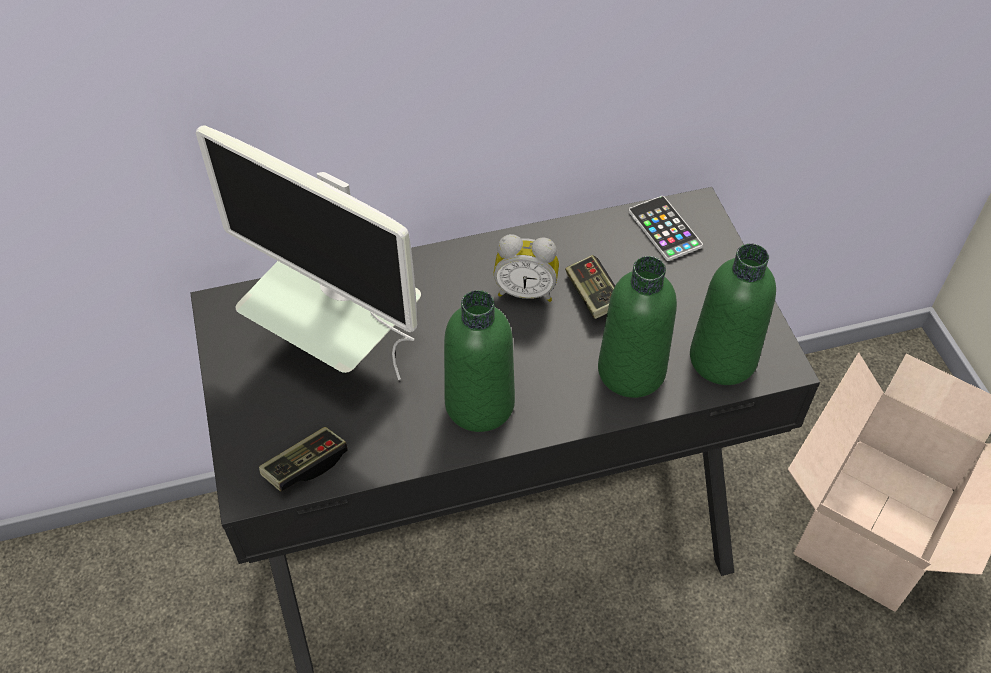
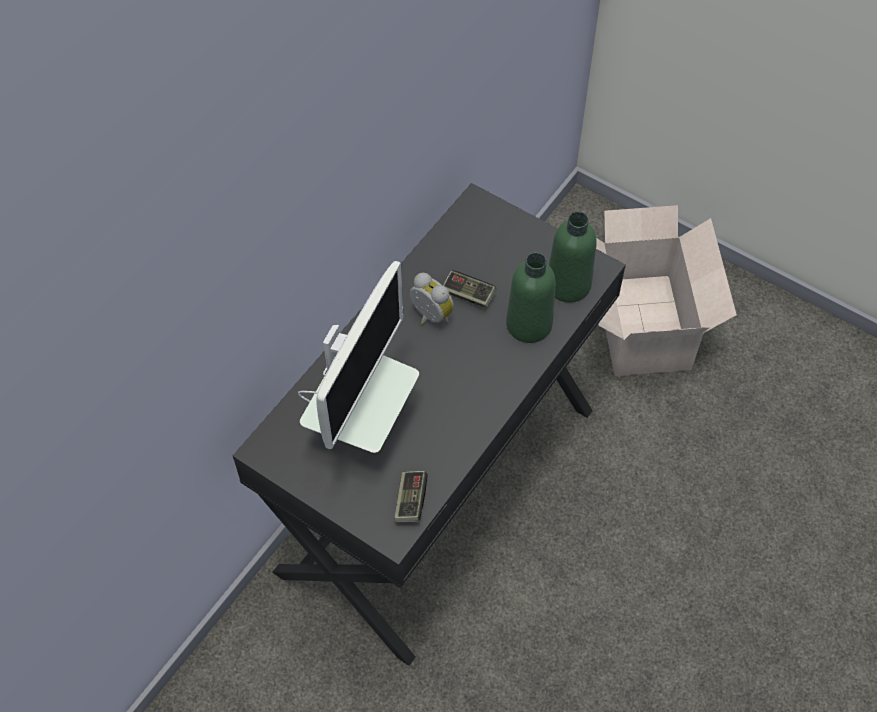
camera: 40 degrees left, 5 degrees up
(342, 347) = (360, 422): monitor -> monitor turned 60 degrees counterclockwise
(479, 404) = (468, 399): green bottle -> none
(525, 291) = (429, 317): alarm clock -> alarm clock turned 105 degrees counterclockwise
(664, 229) = (470, 227): phone -> none

